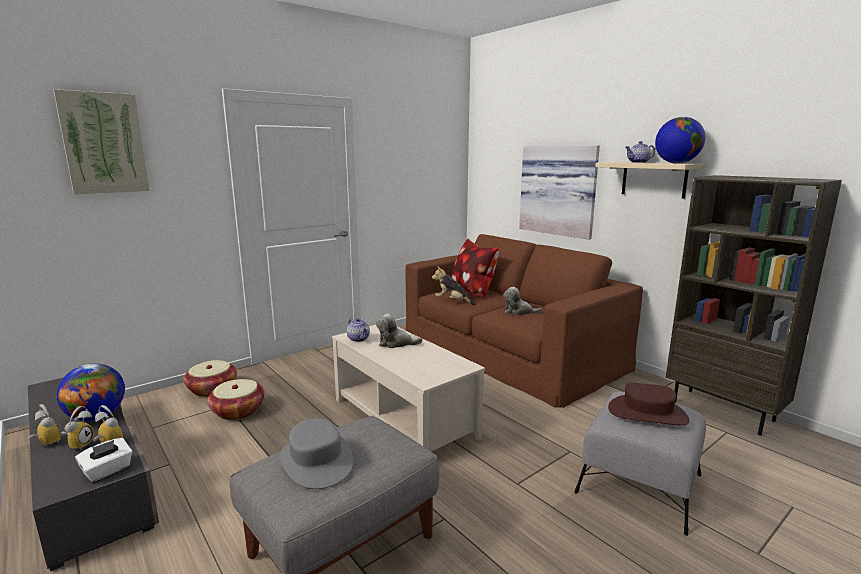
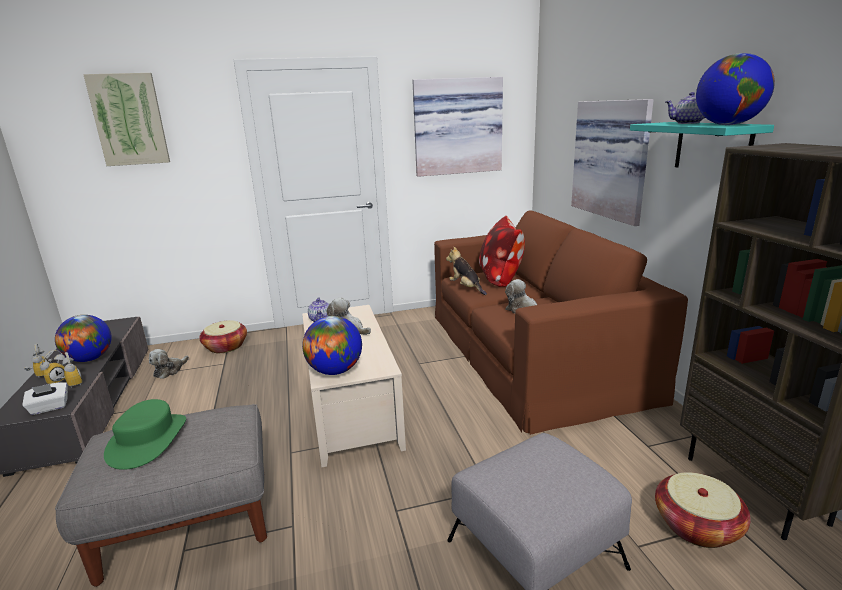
camera: 25 degrees right, 5 degrees up
(166, 422) = (169, 370): none -> plush toy
(238, 411) = (226, 371): basket -> basket (697, 526)
(316, 461) = (148, 440): grey hat -> green hat
(413, 164) = (457, 127): none -> picture
(427, 374) = (335, 371): none -> globe
(647, 413) = (538, 472): brown hat -> none
(653, 179) = (712, 147): beige shelf -> turquoise shelf

